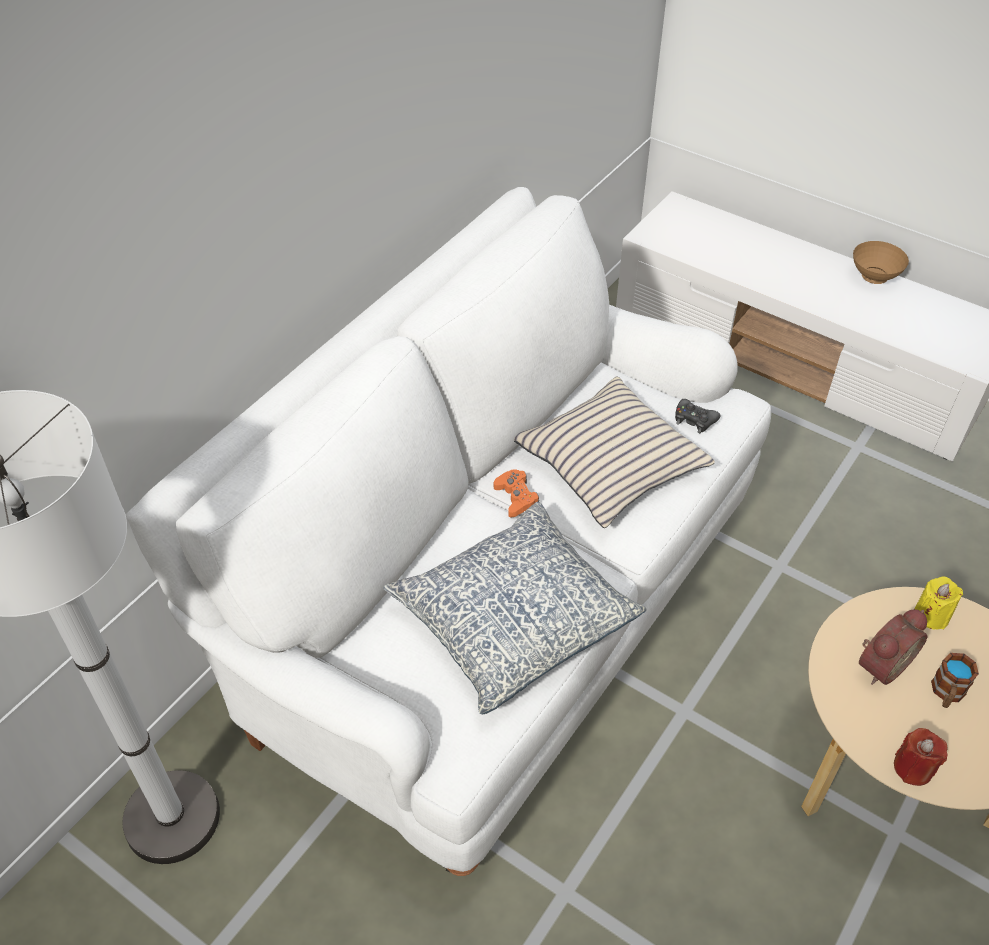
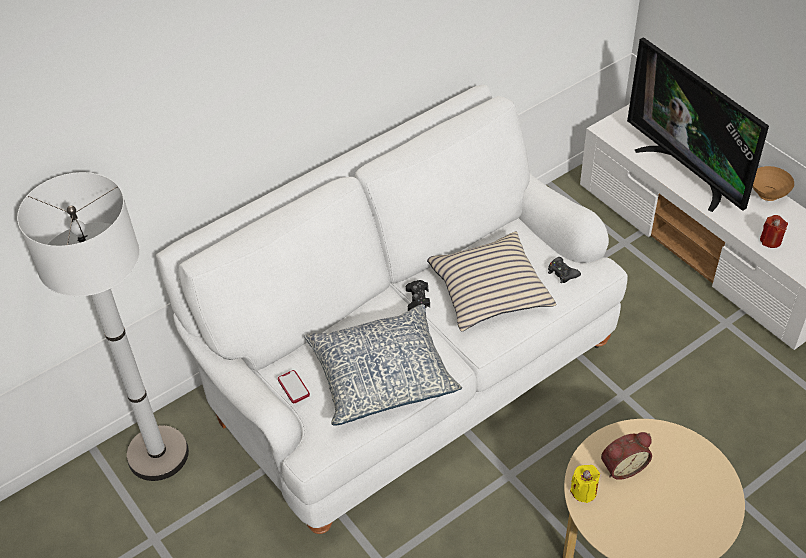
camera: 20 degrees right, 0 degrees up
(390, 669) = (293, 387): none -> phone
(516, 497) = (417, 299): orange game controller -> black game controller
(768, 269) = (687, 172): none -> television
(913, 768) = (610, 535): red candle -> red candle (770, 240)
(931, 615) = (675, 444): yellow candle -> yellow candle (584, 491)
(946, 693) = (658, 496): mug -> none

